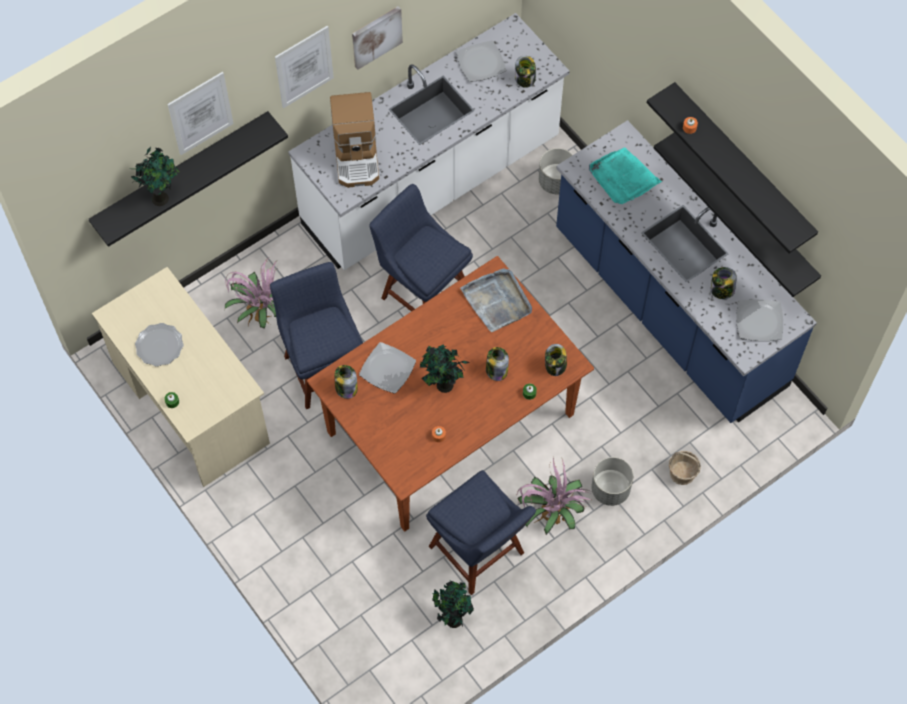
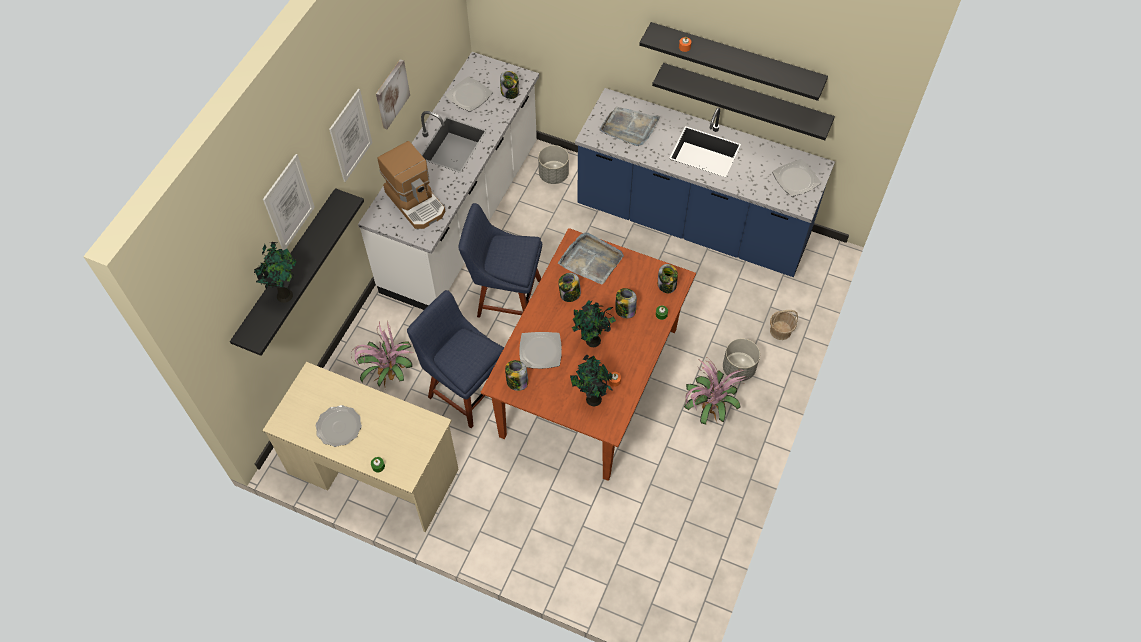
camera: 30 degrees left, 5 degrees down
(452, 618) = (689, 527): potted plant -> potted plant (592, 399)
(479, 553) = (675, 466): blue chair -> none
(623, 178) = (629, 127): turquoise tray -> grey tray
(721, 290) = (754, 171): jar -> jar (569, 294)

